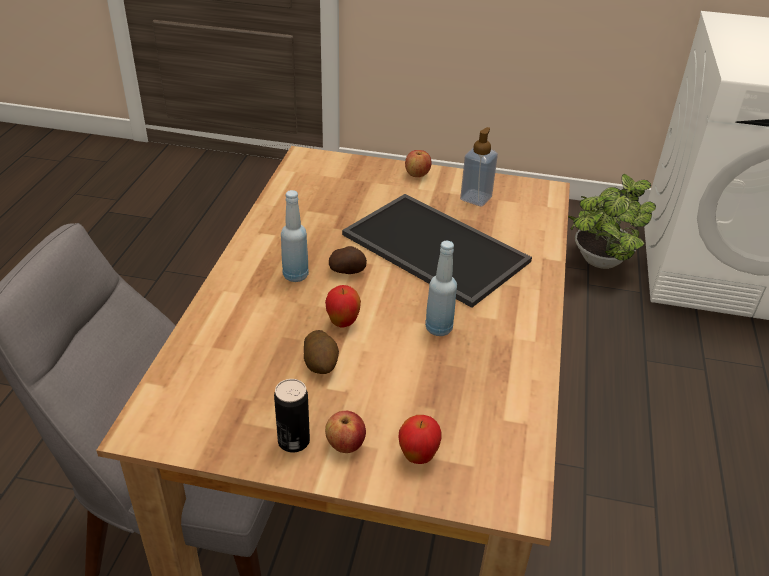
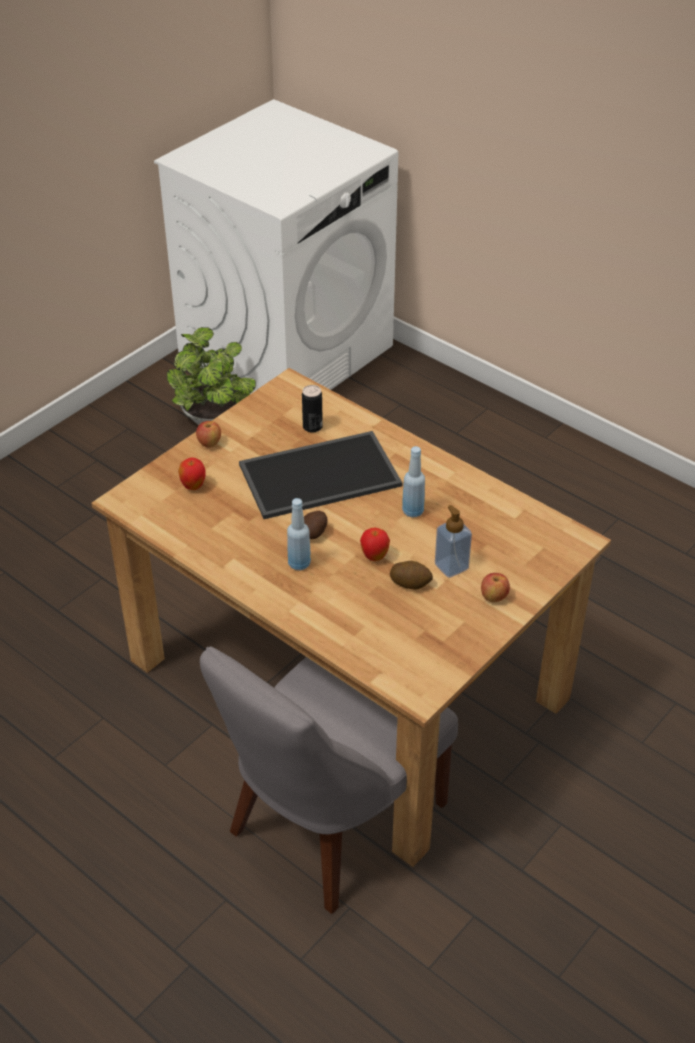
camera: 60 degrees left, 5 degrees up
(293, 441) = (476, 620): can -> can (312, 427)
(418, 457) = (522, 568): apple -> apple (193, 486)
(476, 198) = (271, 426): soap dispenser -> soap dispenser (451, 566)

